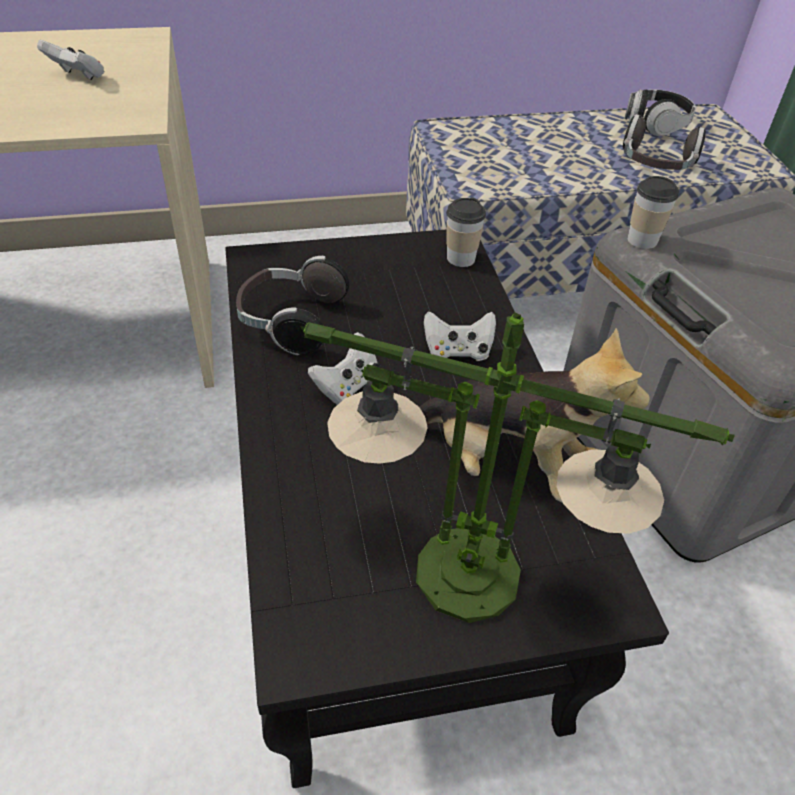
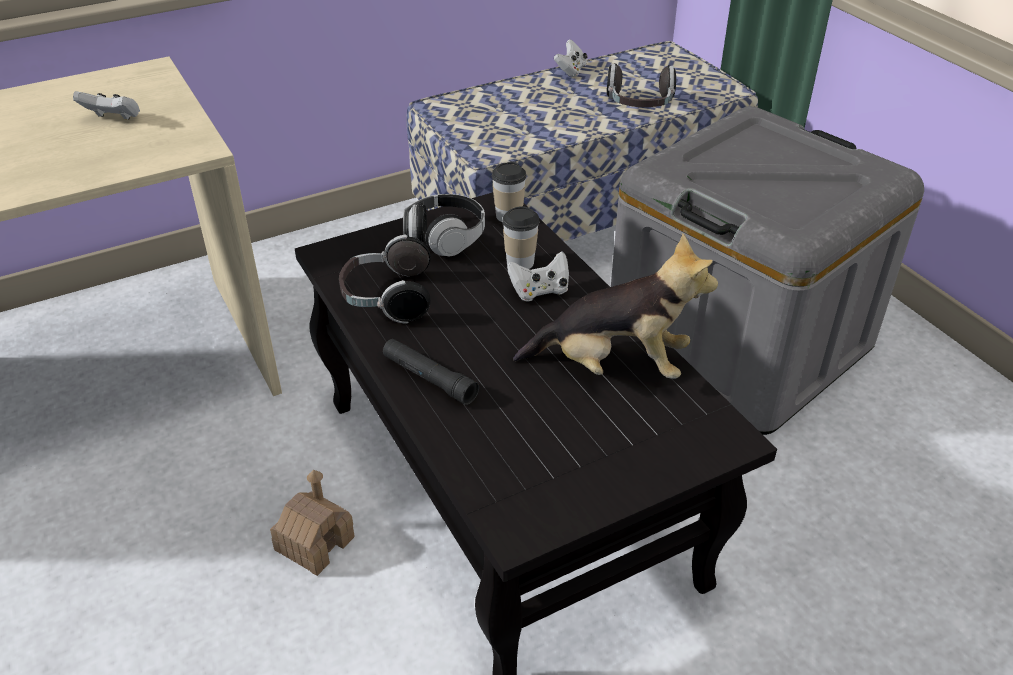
camera: 15 degrees left, 5 degrees down
(179, 552) = (315, 543): none -> toy house
(290, 426) = (429, 378): none -> black flashlight
(347, 387) = (462, 338): white game controller -> white game controller (570, 71)
(465, 574) = (617, 448): table lamp -> none
(642, 240) = (658, 170): cup -> cup (520, 262)
(655, 125) = (626, 69): headphones -> headphones (445, 238)

